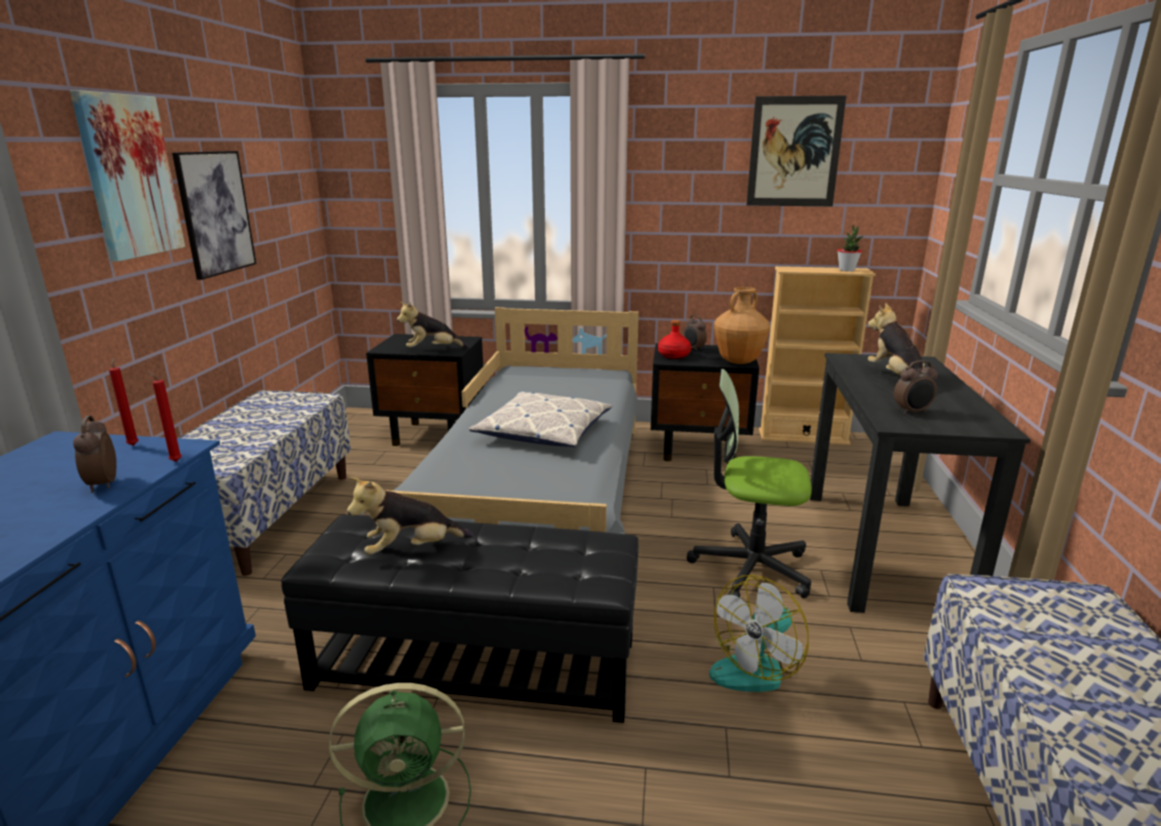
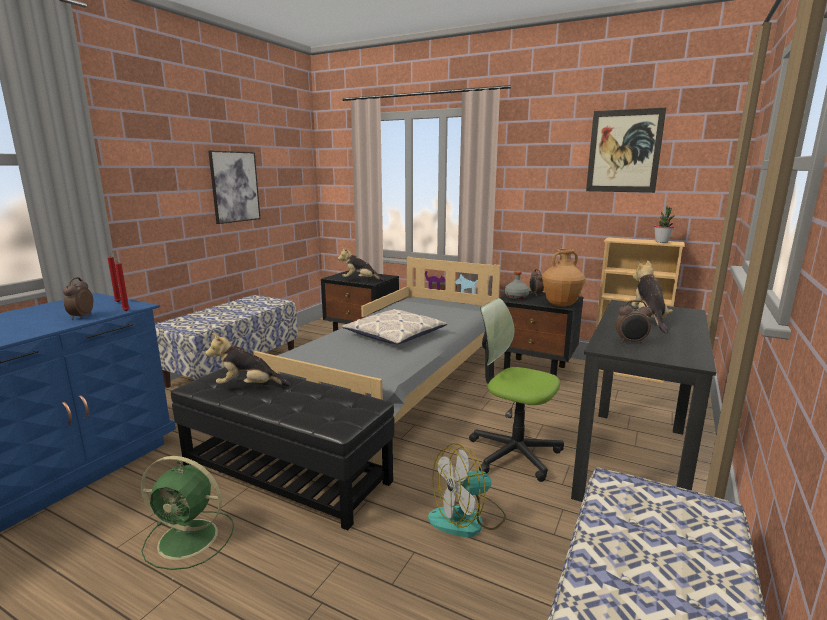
camera: 20 degrees right, 5 degrees down
(129, 176) = (177, 162): picture -> none
(673, 355) = (516, 297): red bottle -> grey bottle

